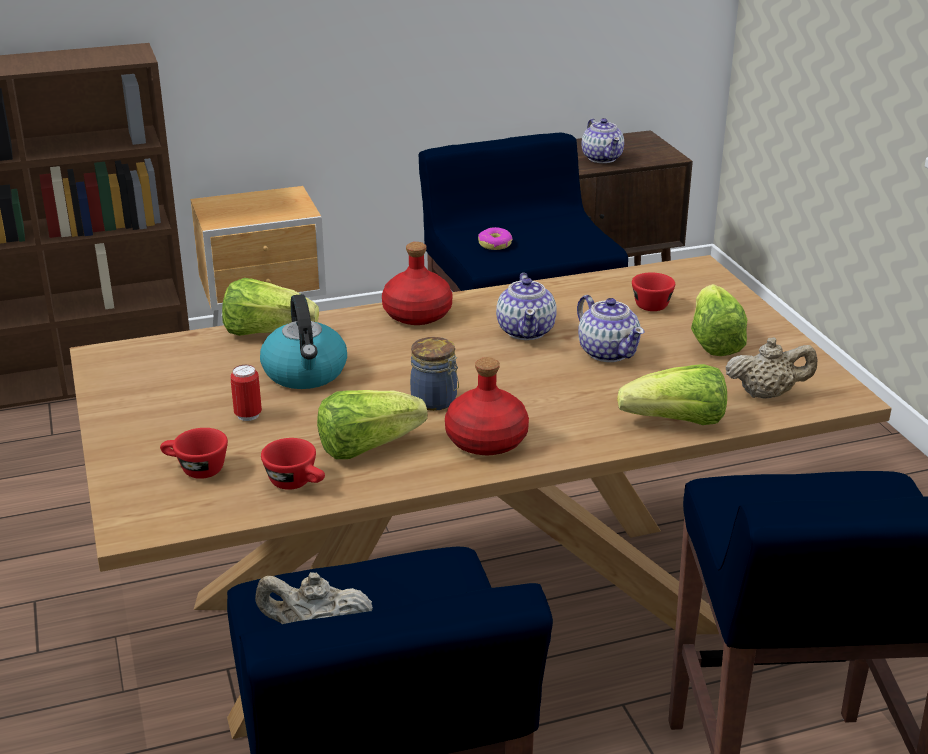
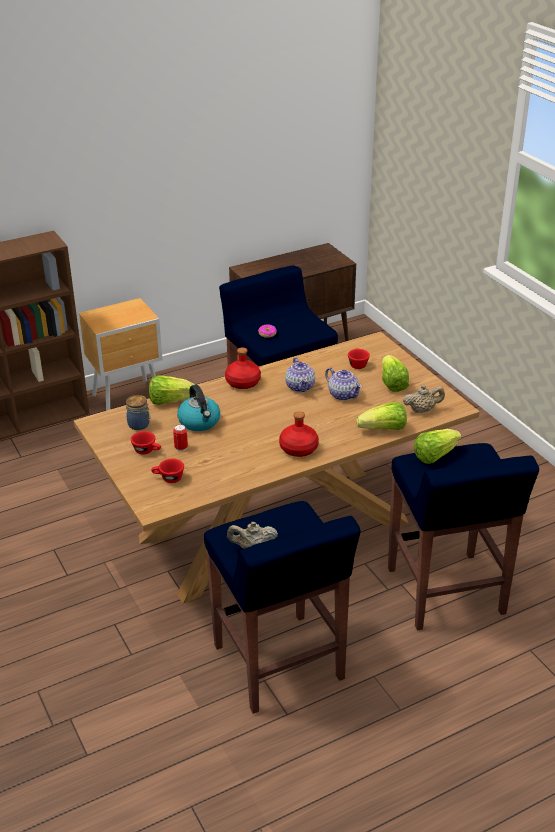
camera: 10 degrees left, 5 degrees up
(297, 483) = (219, 480): red cup -> red cup (147, 451)
(367, 446) = (244, 458): lettuce -> lettuce (435, 455)
(435, 401) = (268, 430): jar -> jar (139, 425)
(602, 158) = (306, 265): teapot -> none

